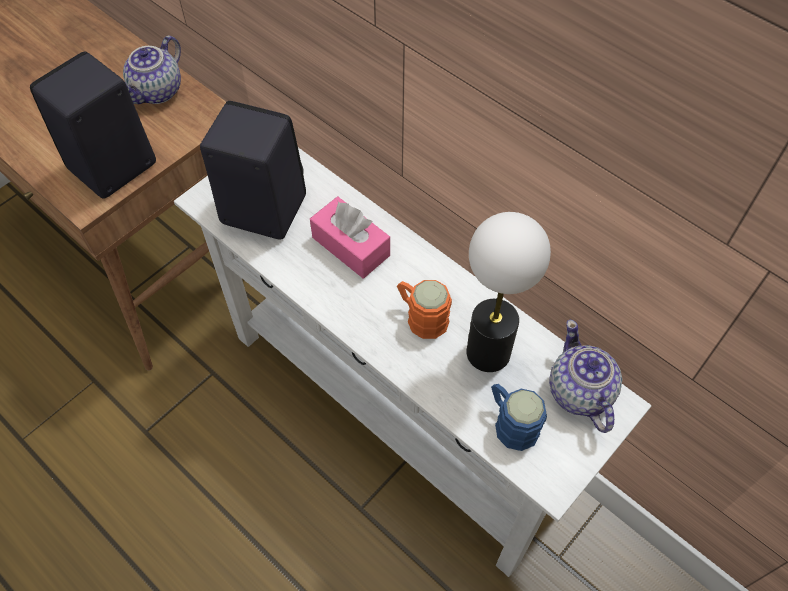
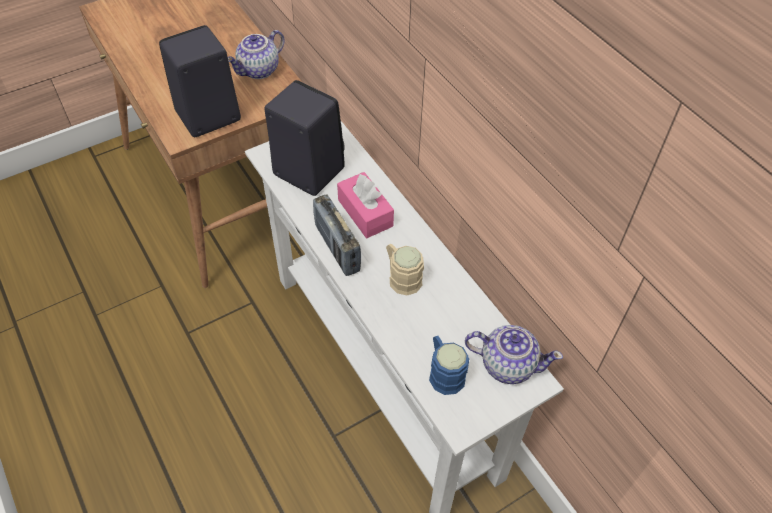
camera: 15 degrees right, 5 degrees down
(332, 300) = (337, 248): none -> radio
(421, 316) = (401, 277): orange mug -> beige mug
(488, 353) = (444, 316): table lamp -> none
(579, 393) = (507, 364): teapot -> teapot turned 105 degrees clockwise

